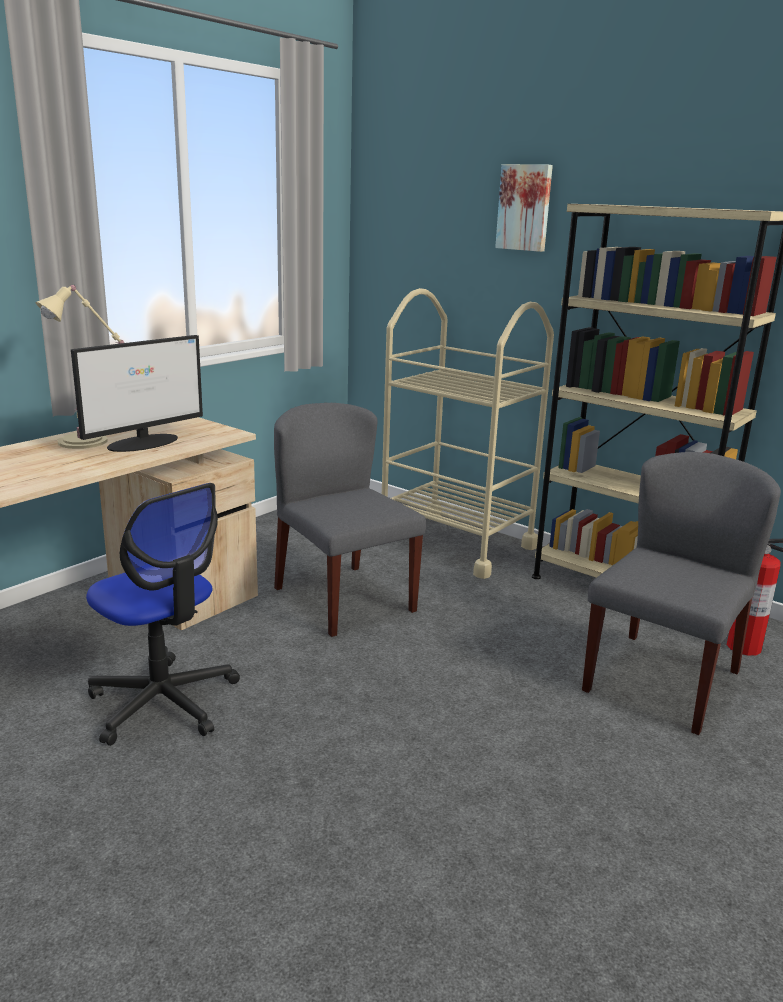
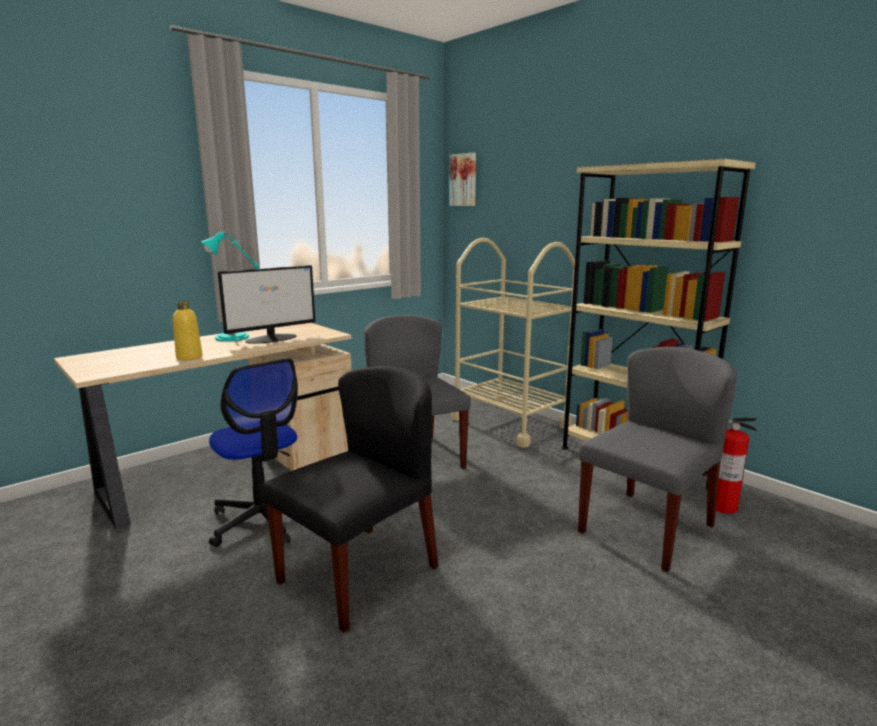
camera: 10 degrees right, 5 degrees down
(41, 478) = (189, 357): none -> yellow bottle
(87, 441) = (235, 337): beige table lamp -> turquoise table lamp
(322, 767) = (359, 573): none -> black chair
(525, 207) = (557, 177): picture -> picture (464, 180)

